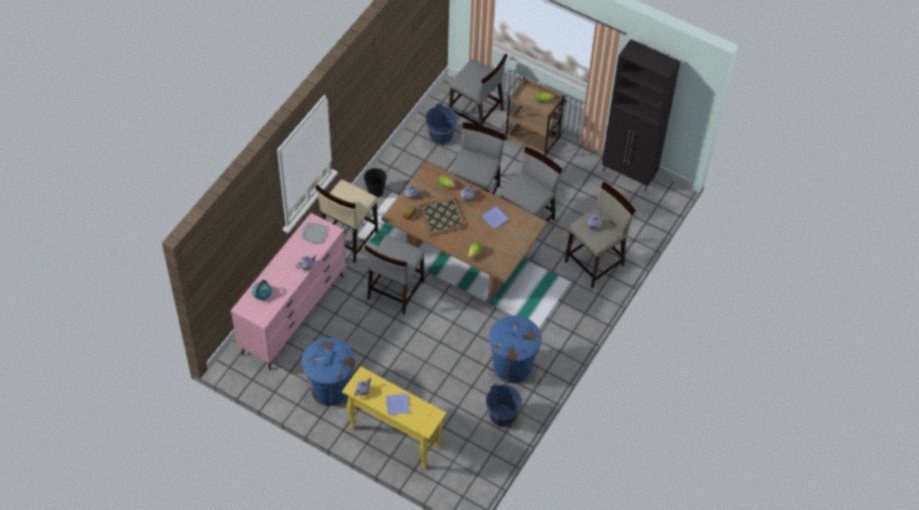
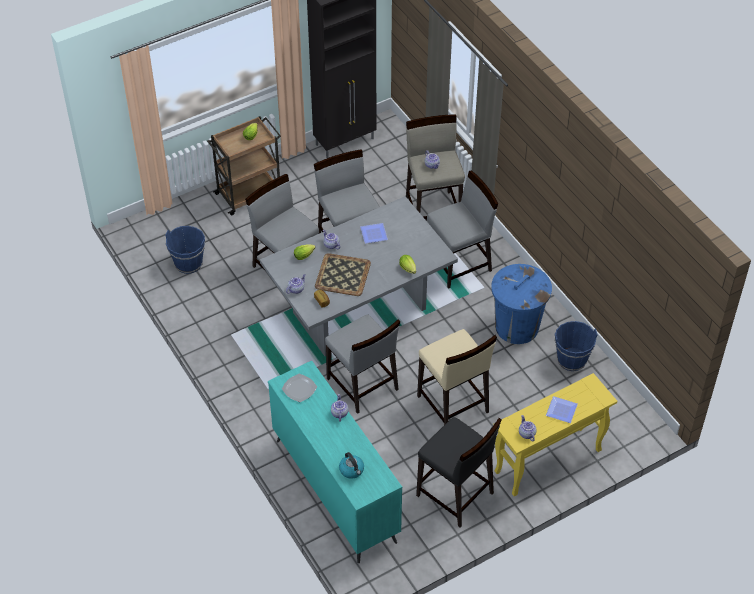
camera: 60 degrees left, 5 degrees down
(294, 314) = (335, 489): pink dresser -> turquoise dresser
(330, 389) = (455, 495): blue trash can -> black stool
(348, 239) = (267, 398): beige stool -> beige stool (452, 405)
(375, 191) = (220, 349): black bucket -> none
(462, 259) = (359, 312): brown dining table -> grey dining table
(476, 113) = (181, 222): grey chair -> grey chair (459, 264)

